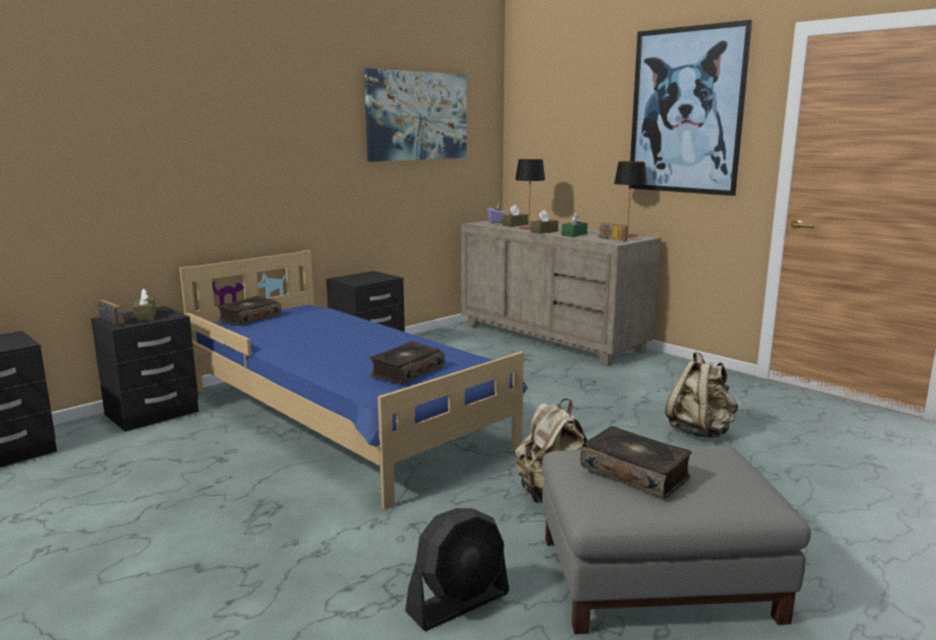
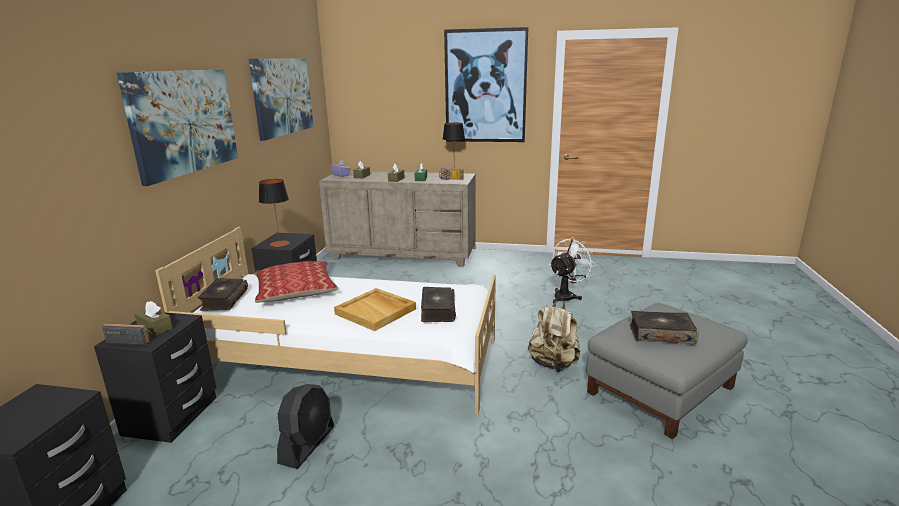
camera: 35 degrees left, 5 degrees up
(251, 126) = (184, 122): none -> picture
(316, 324) = (295, 291): none -> pillow
(344, 417) = (349, 359): blue bed -> white bed
(349, 357) = (376, 311): none -> beige tray
(459, 603) = (602, 452): black fan -> black fan (307, 444)
(529, 228) = (378, 178): table lamp -> table lamp (279, 243)
(700, 432) = (566, 296): beige backpack -> white fan

